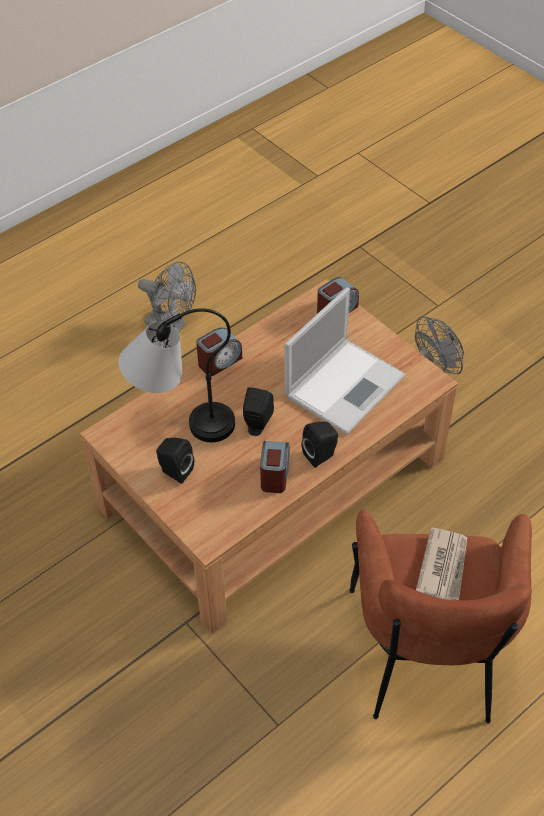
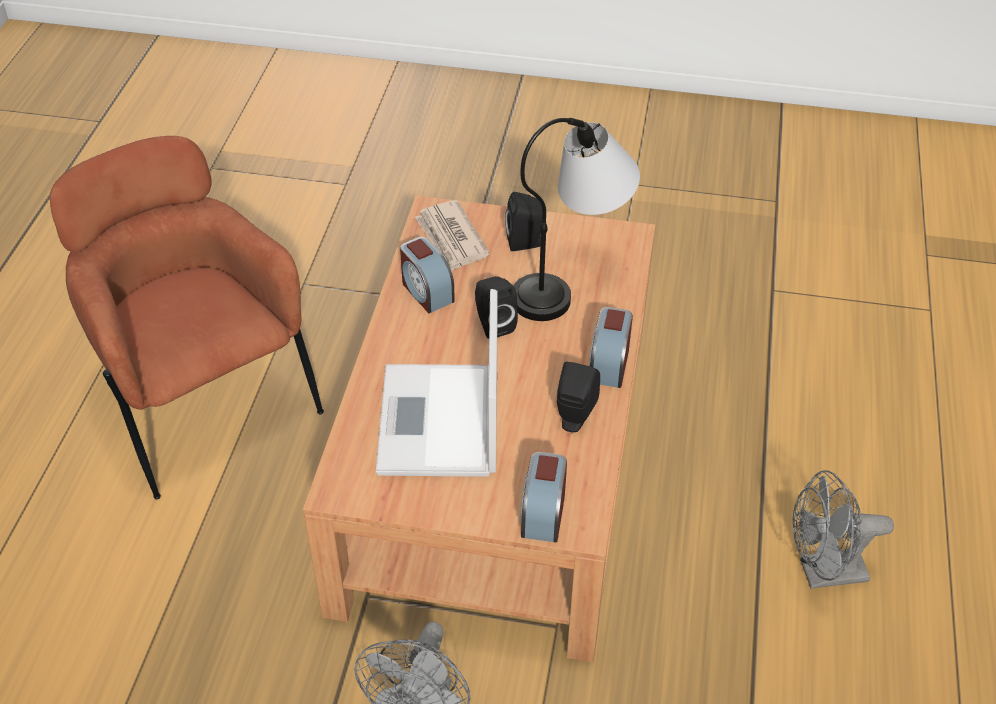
camera: 140 degrees right, 5 degrees down
(321, 455) = (396, 334): black speaker -> black speaker (574, 418)
(443, 566) = (188, 317): newspaper -> newspaper (451, 239)

